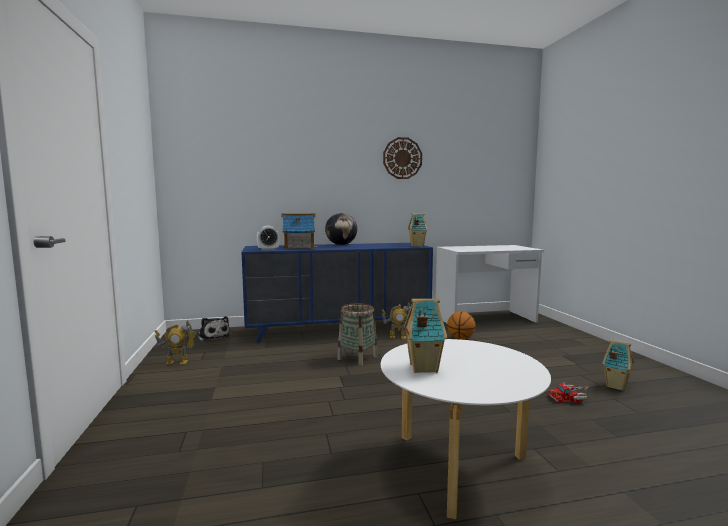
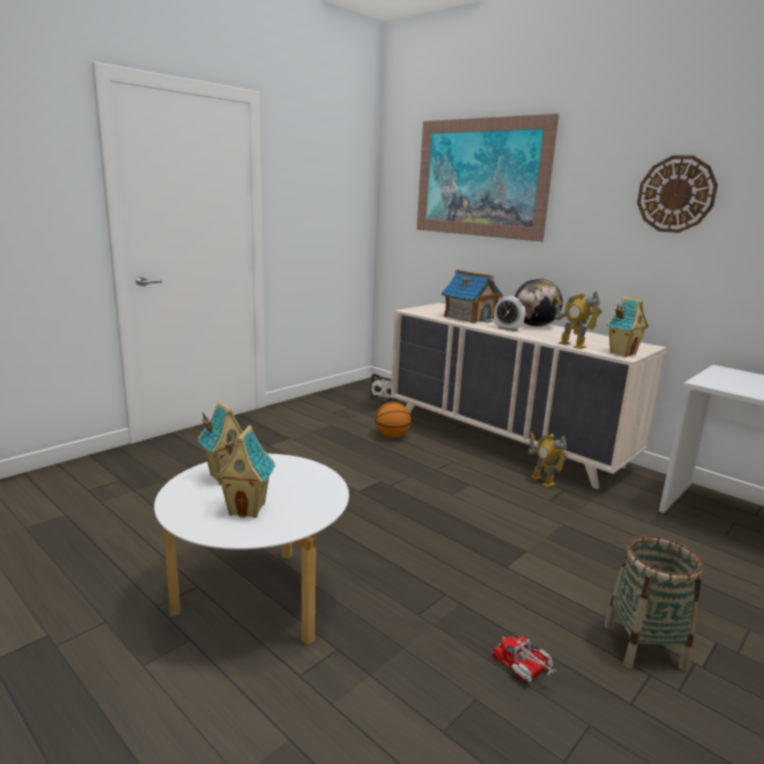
camera: 55 degrees right, 10 degrees up
(177, 362) = (316, 407): toy robot -> toy robot (572, 345)
(268, 148) = (480, 178): none -> picture
(268, 250) = (425, 313): alarm clock -> alarm clock (507, 329)
(338, 329) = (505, 440): blue dresser -> beige dresser
(357, 358) = (439, 476): basket -> basket (644, 646)
(460, 338) = (623, 526): basketball -> basketball (392, 436)
(615, 386) = (655, 725): toy house -> toy house (248, 509)

